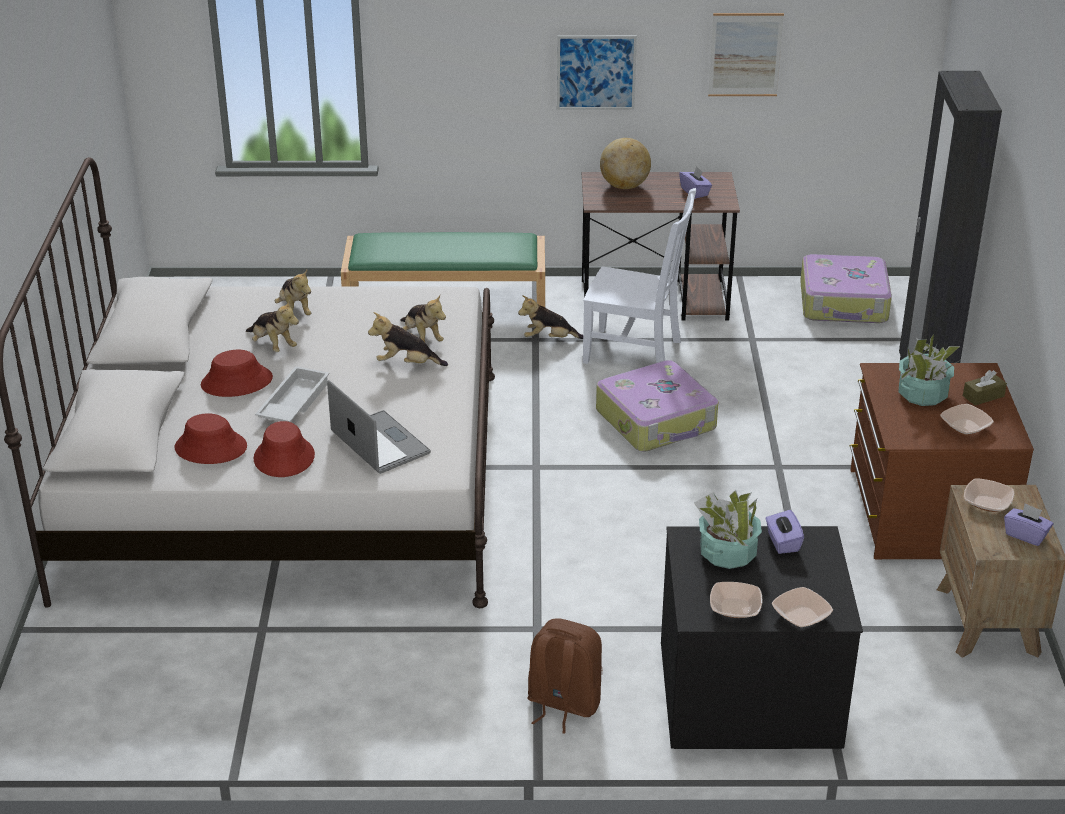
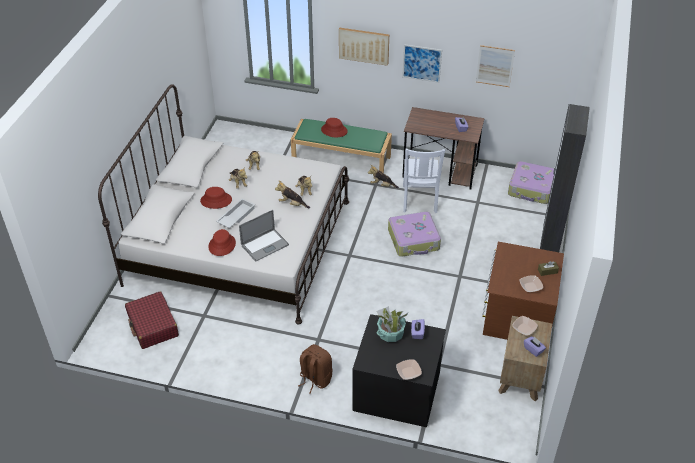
camera: 15 degrees right, 10 degrees up
(150, 670) = (153, 326): none -> red suitcase
(210, 448) = (193, 234): red hat -> red hat (334, 130)
(380, 443) = (265, 245): laptop -> laptop turned 75 degrees clockwise
(473, 51) = (364, 45): none -> picture
(624, 186) = (429, 119): globe -> none
(636, 352) = (419, 200): white chair -> white chair turned 60 degrees clockwise
(735, 608) = (381, 362): bowl -> none
(922, 394) = (519, 264): potted plant -> none

